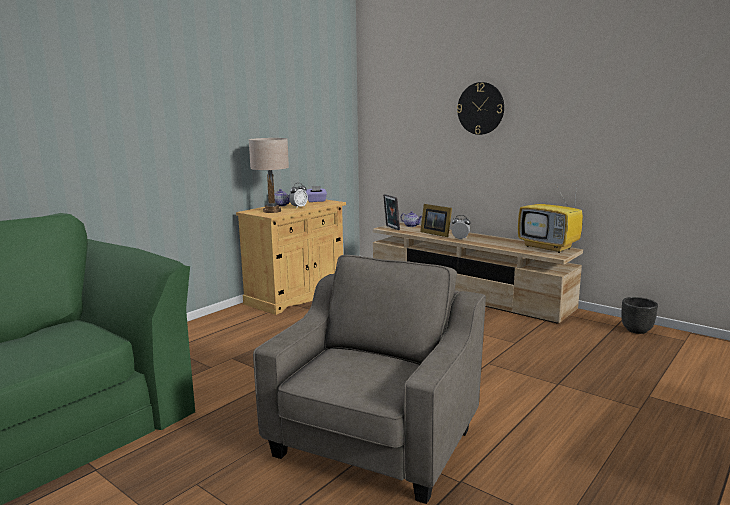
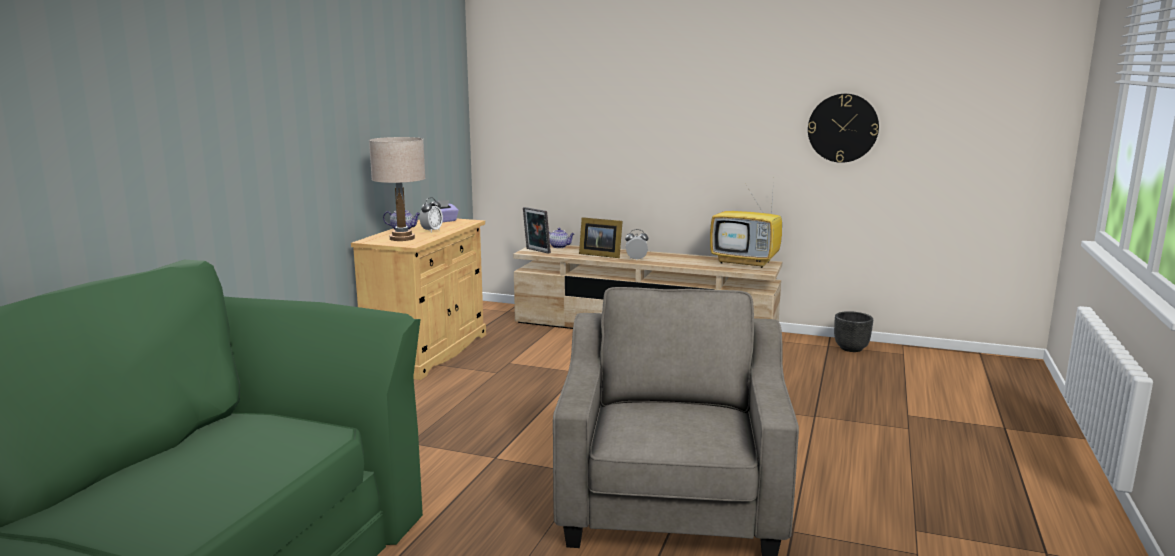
camera: 20 degrees left, 0 degrees up
(480, 108) = (648, 96): wall clock -> wall clock (842, 128)

